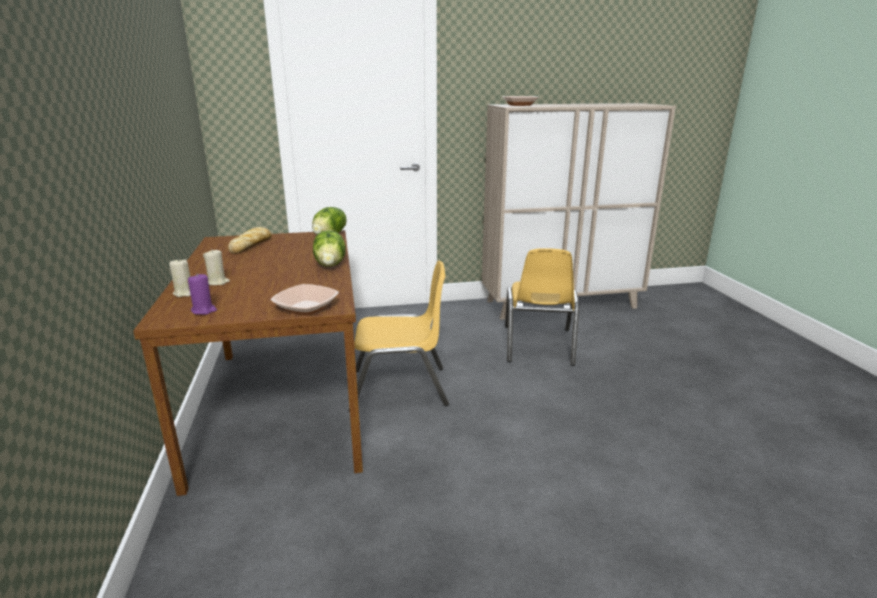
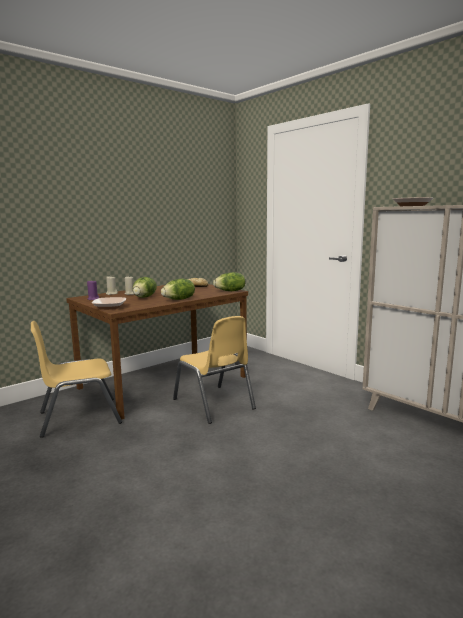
camera: 60 degrees right, 10 degrees down
(270, 278) = (145, 297): none -> lettuce
(538, 345) = (348, 435): yellow chair -> yellow chair (79, 417)

